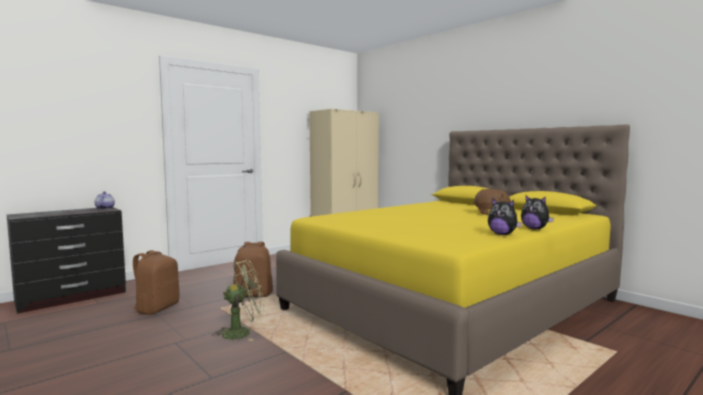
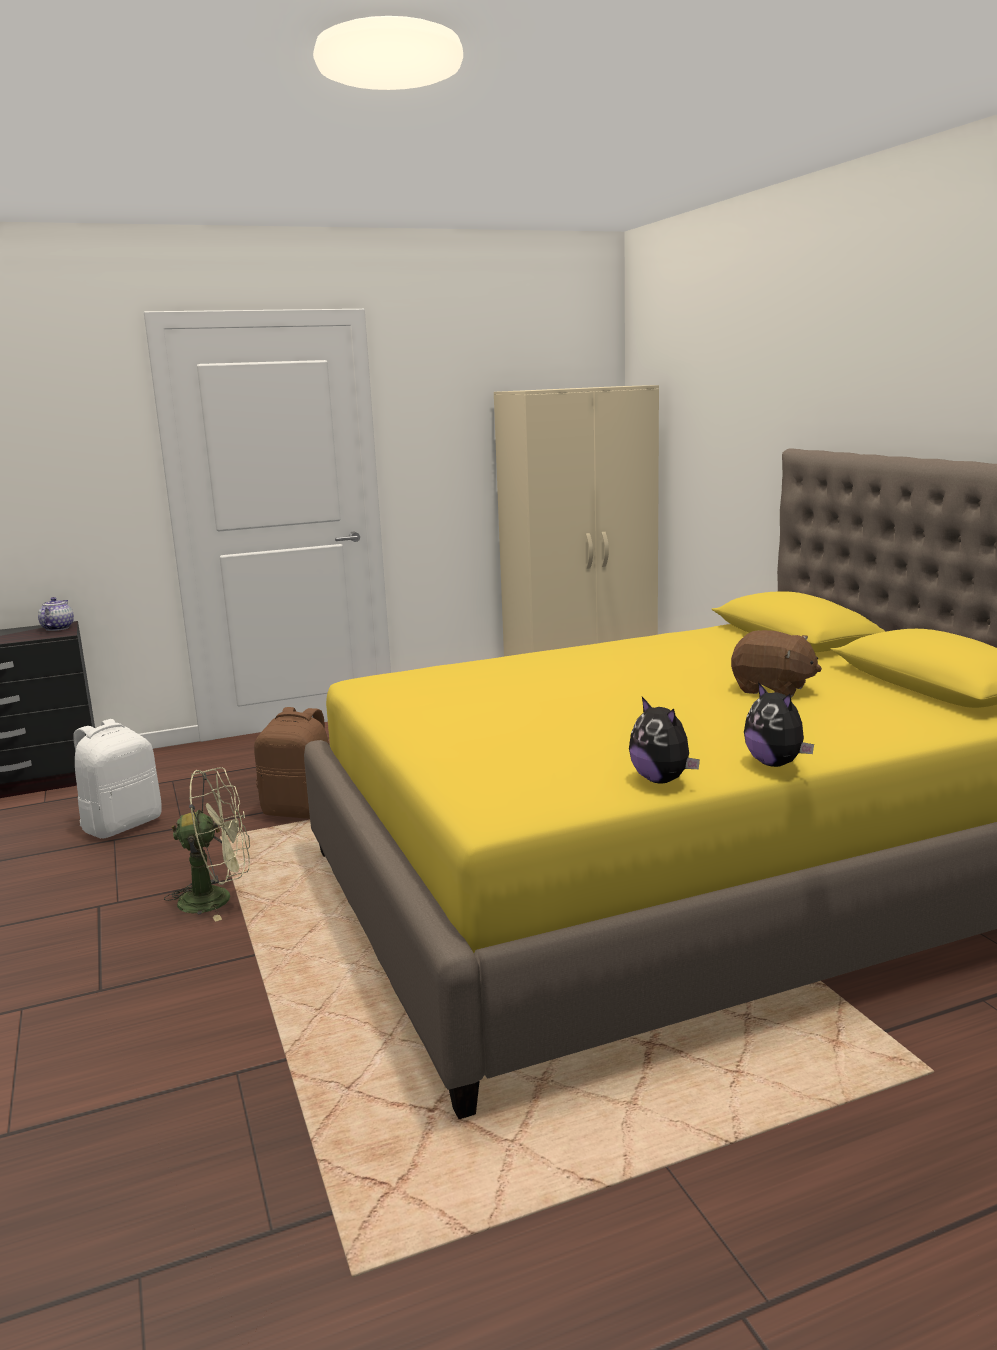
camera: 20 degrees right, 10 degrees up
(156, 308) = (122, 825): brown backpack -> white backpack

